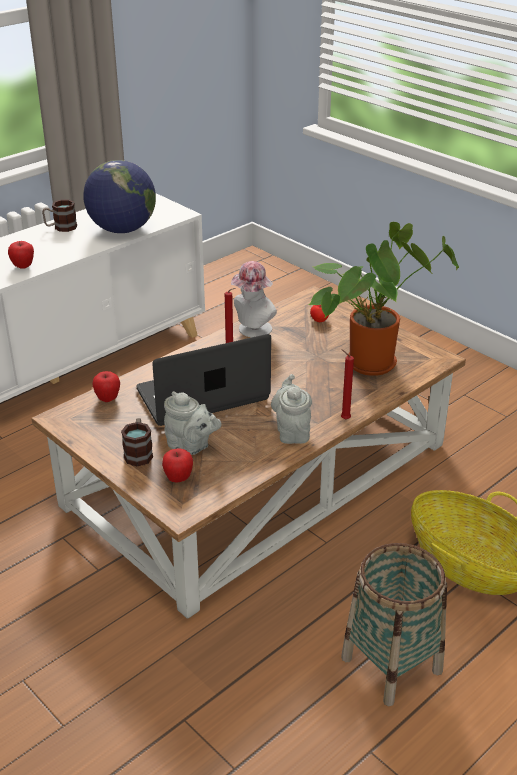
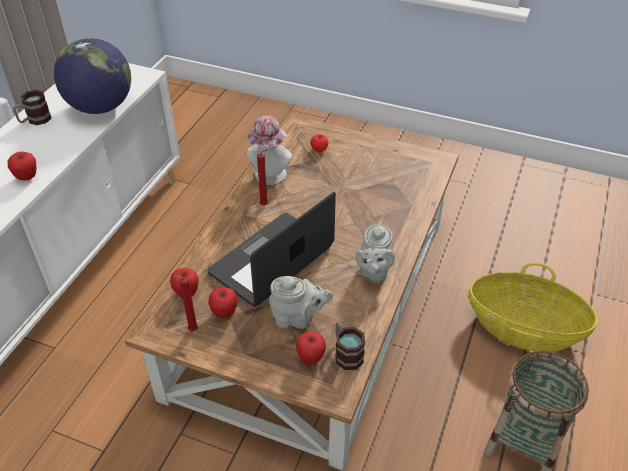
camera: 25 degrees left, 10 degrees up
(129, 422) = (224, 313): none -> apple
(139, 452) = (256, 343): mug -> mug (346, 353)
(292, 431) = (373, 272): grey teapot -> grey teapot turned 135 degrees counterclockwise
(344, 419) = (406, 245): red candle -> red candle (191, 330)
(373, 361) = (390, 178): potted plant -> none

